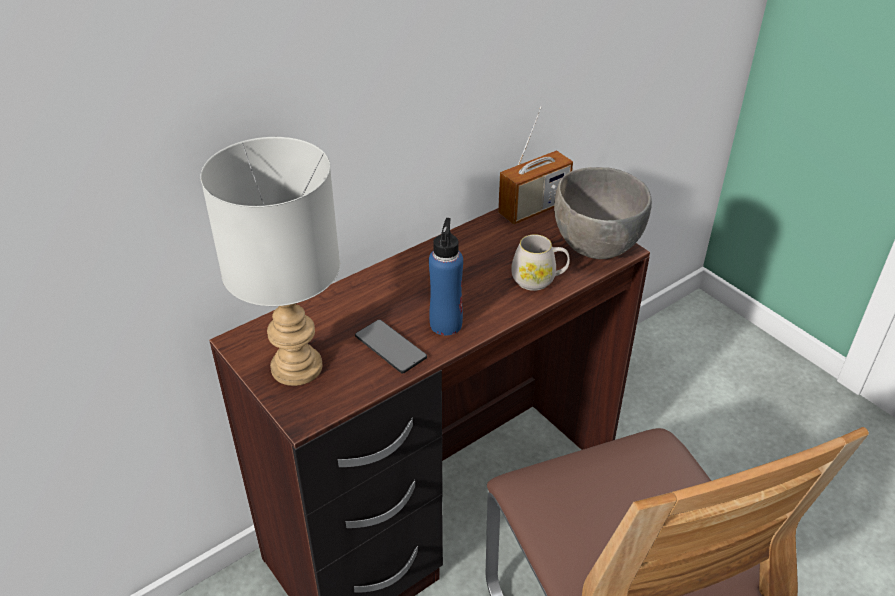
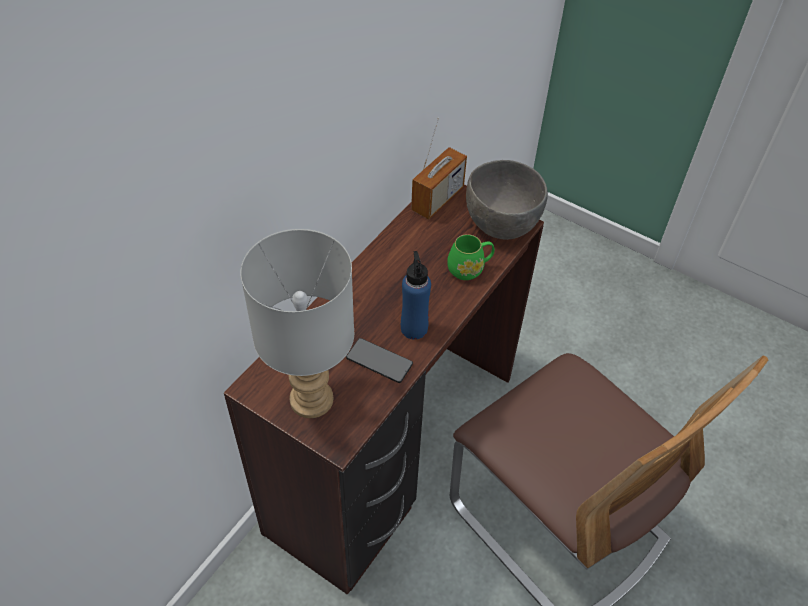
camera: 20 degrees left, 10 degrees up
(538, 280) = (469, 269): white mug -> green mug

